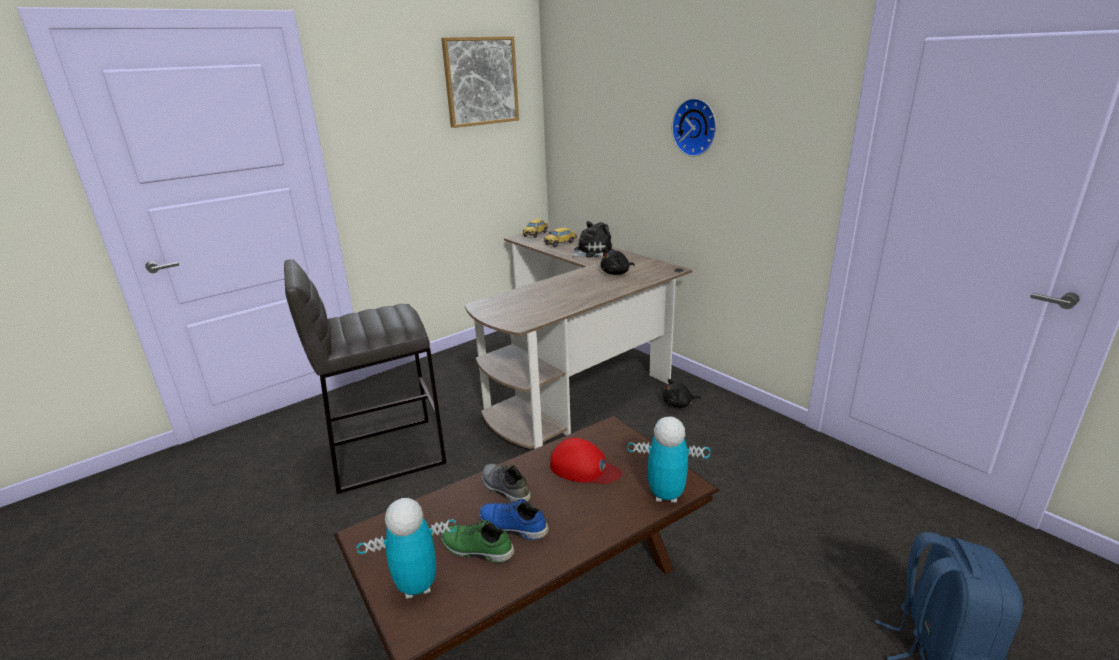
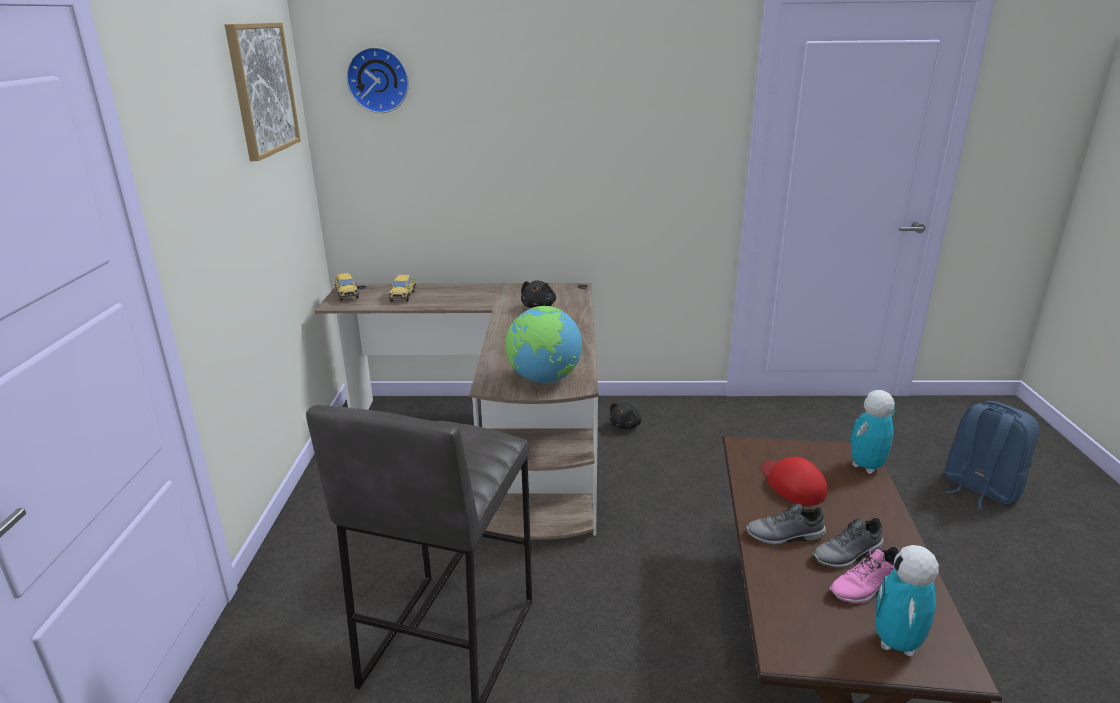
camera: 50 degrees left, 0 degrees up
(476, 550) = (866, 587): green shoe -> pink shoe
(512, 313) = (544, 379): none -> globe
(512, 527) = (848, 555): blue shoe -> grey shoe
(584, 468) = (792, 484): red cap -> red cap turned 90 degrees counterclockwise
(591, 252) = (460, 294): plush toy -> none
(696, 127) = (578, 129): wall clock -> wall clock (378, 80)

